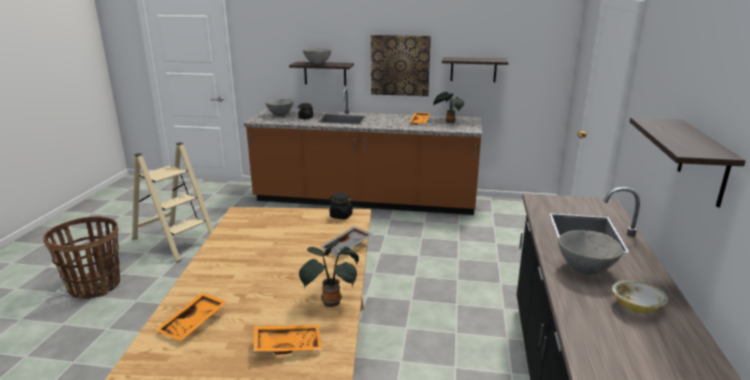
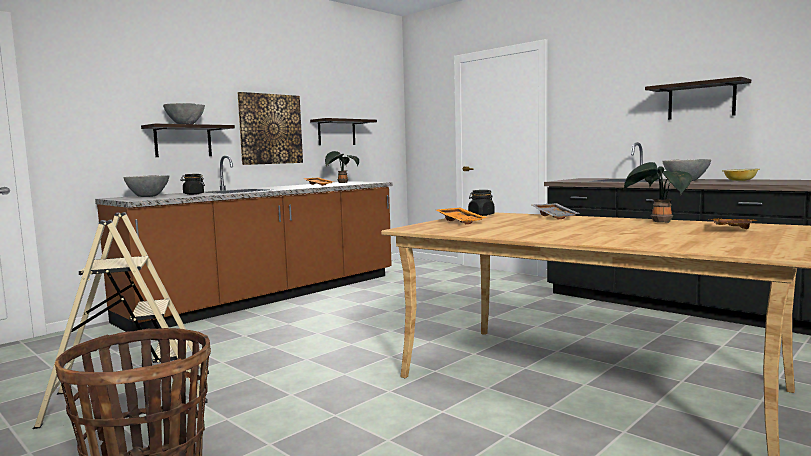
camera: 55 degrees left, 15 degrees down
(194, 323) = (674, 241): orange tray -> orange tray (461, 221)

